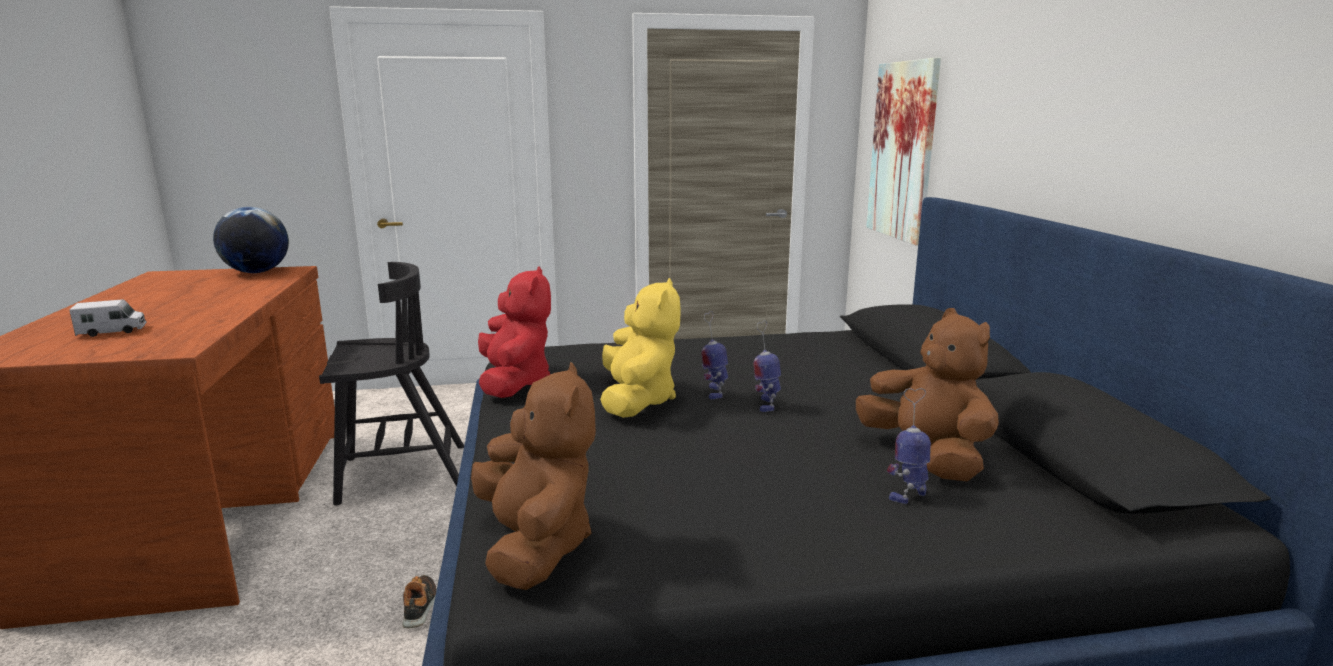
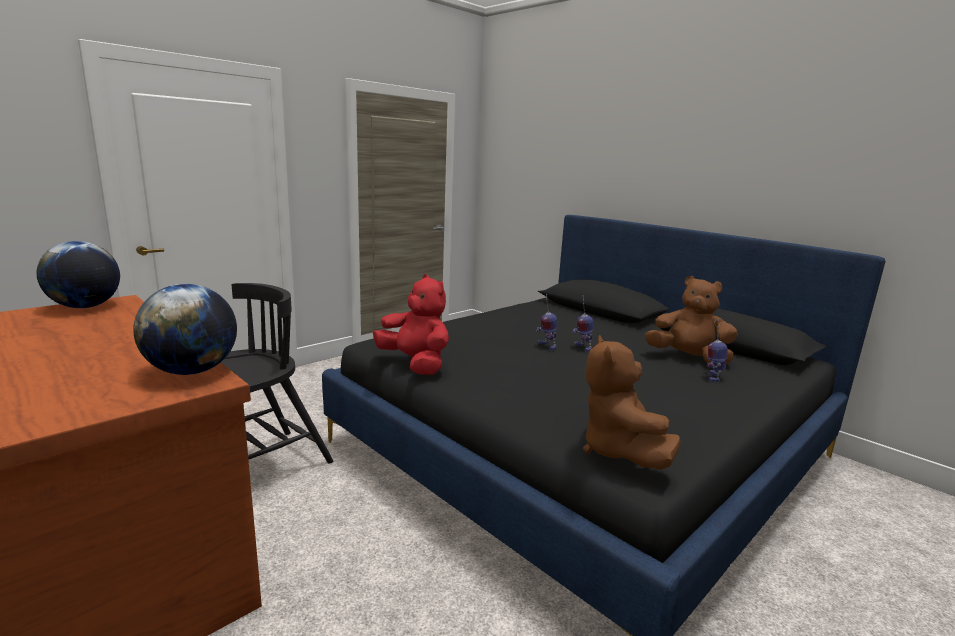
camera: 35 degrees left, 0 degrees up
(112, 331) = (83, 380): toy truck -> none
(188, 338) = (192, 371): none -> globe
(420, 606) = (413, 546): shoe -> none
(535, 546) = (618, 451): brown plush toy -> brown plush toy turned 135 degrees counterclockwise
(637, 401) = (512, 359): yellow plush toy -> none
(902, 151) = (526, 186): picture -> none

